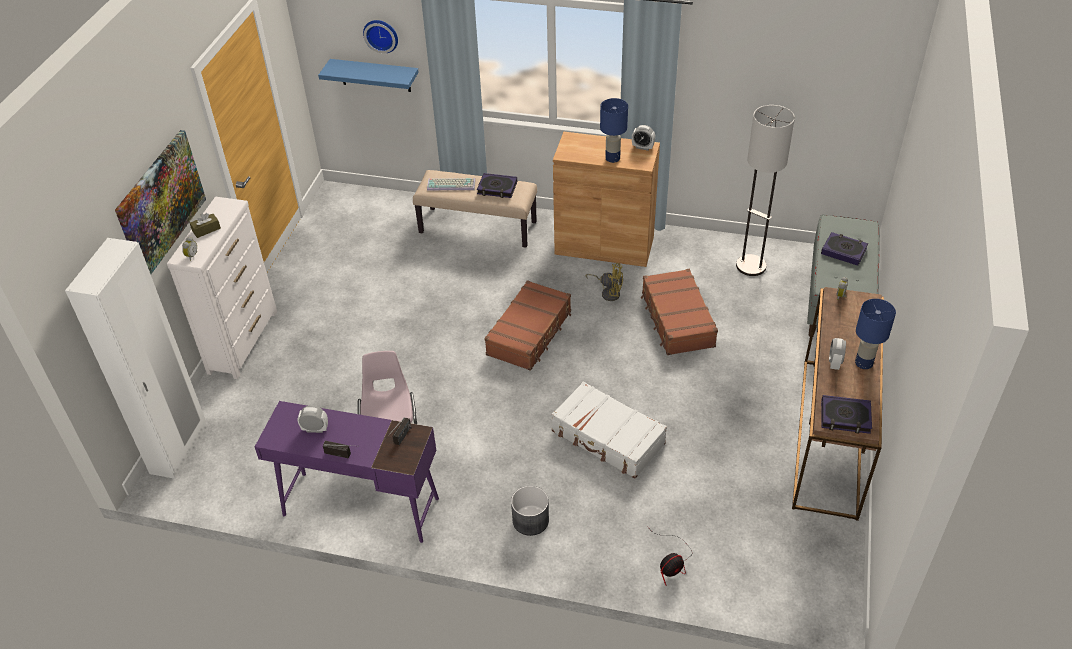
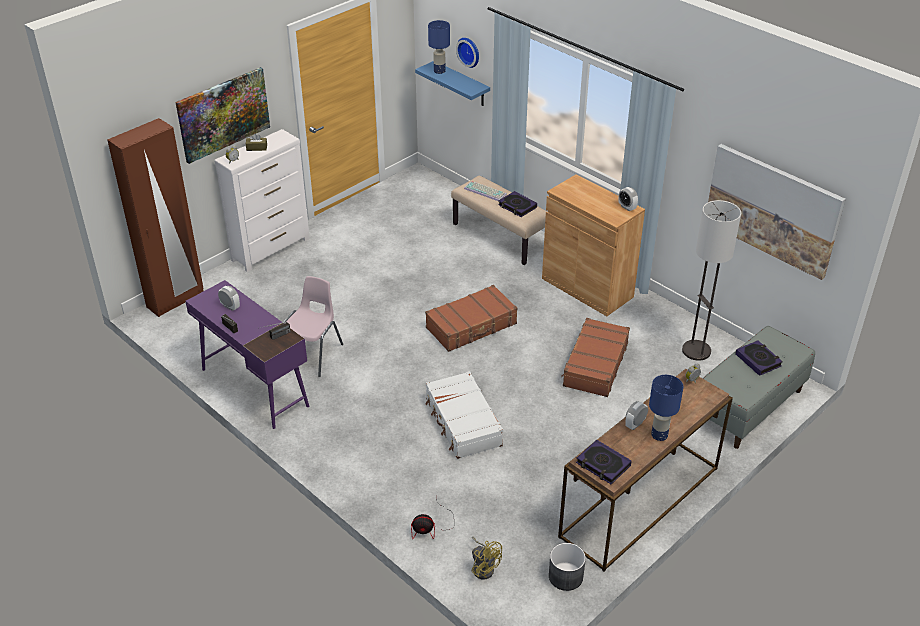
camera: 30 degrees right, 5 degrees down
(179, 449) = (175, 300): white wardrobe -> brown wardrobe
(530, 520) = (357, 450): grey planter -> grey planter (565, 576)
(608, 292) = (558, 322): yellow fan -> yellow fan (483, 567)
(612, 159) = (594, 207): blue table lamp -> blue table lamp (439, 71)
(807, 98) = (772, 210): none -> picture

